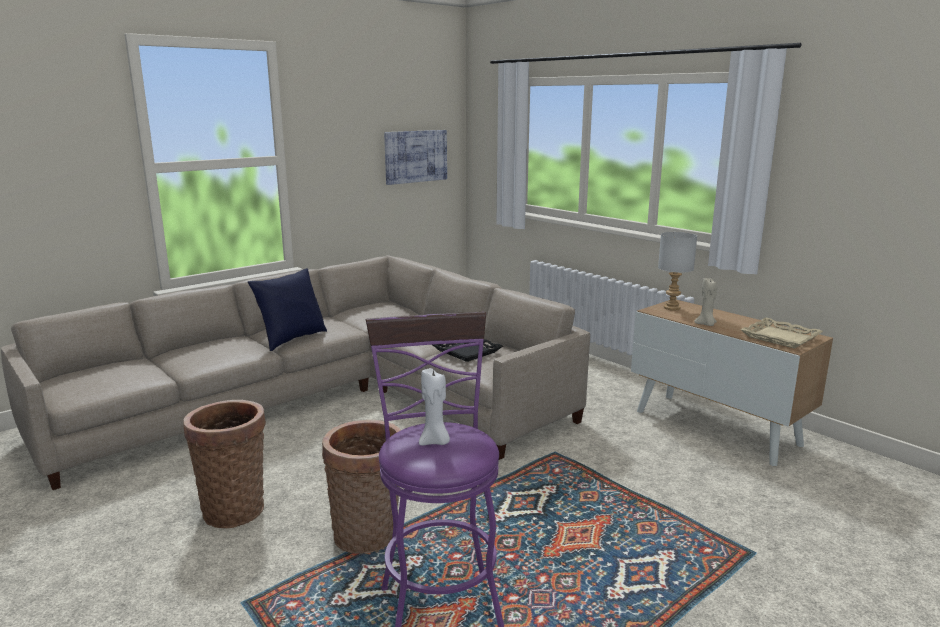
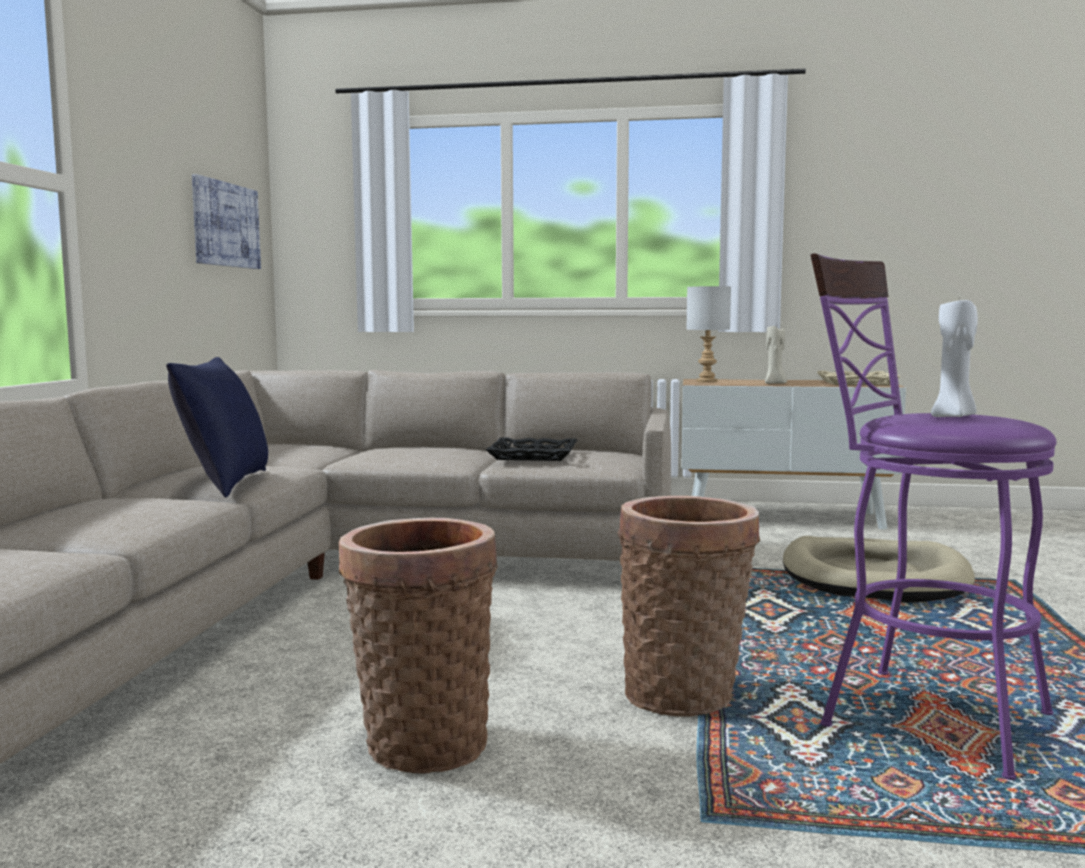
camera: 40 degrees left, 10 degrees down
(652, 506) = (874, 577): none -> beige dog bed

